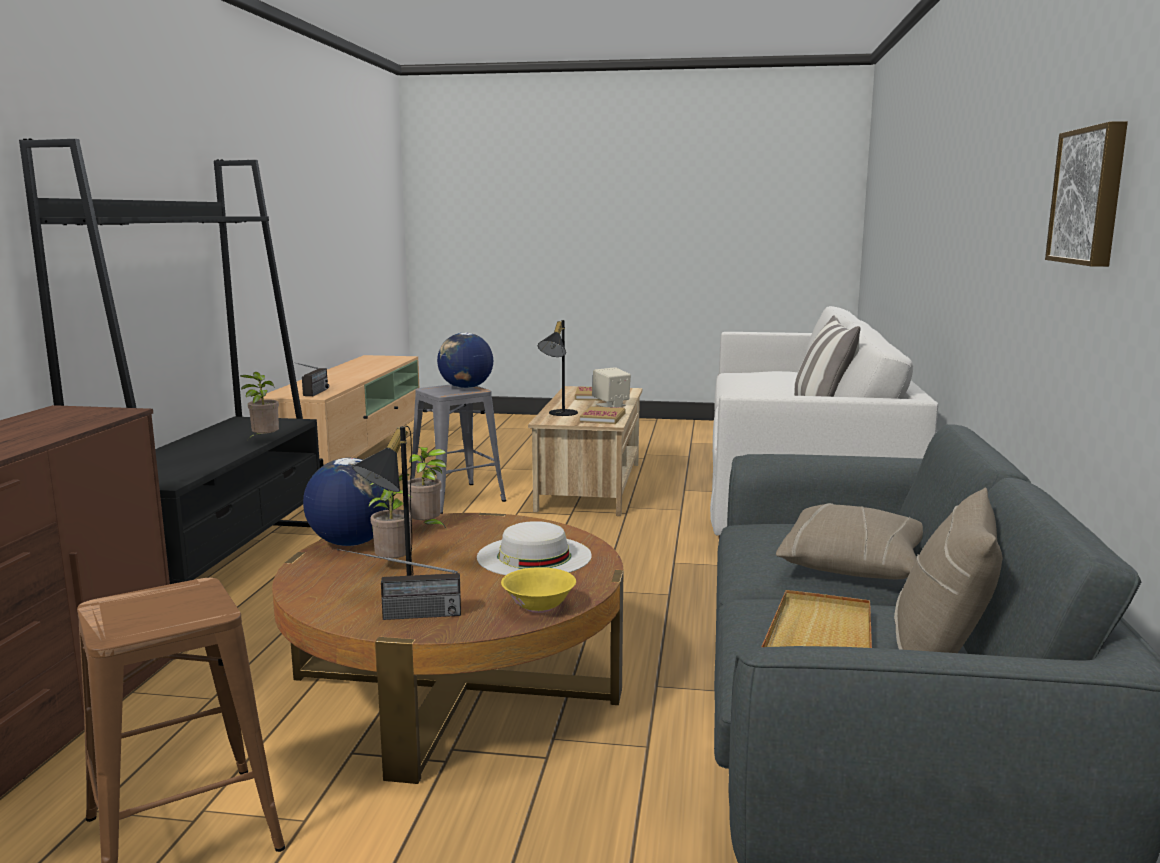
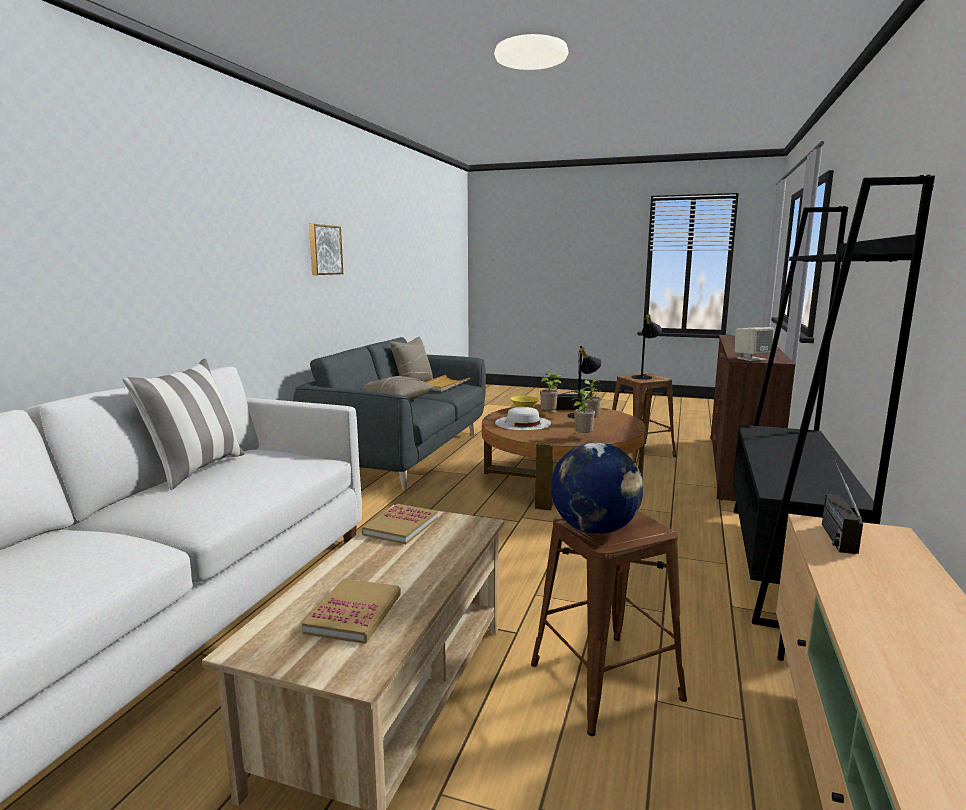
camera: 170 degrees left, 0 degrees up
(264, 440) = (758, 463): potted plant -> potted plant (549, 414)
(351, 543) = (620, 432): globe -> none
(456, 498) = (606, 682): grey stool -> brown stool
(559, 414) = (453, 543): black table lamp -> black table lamp (644, 377)
(611, 405) = (355, 566): beige speaker -> beige speaker (751, 359)

